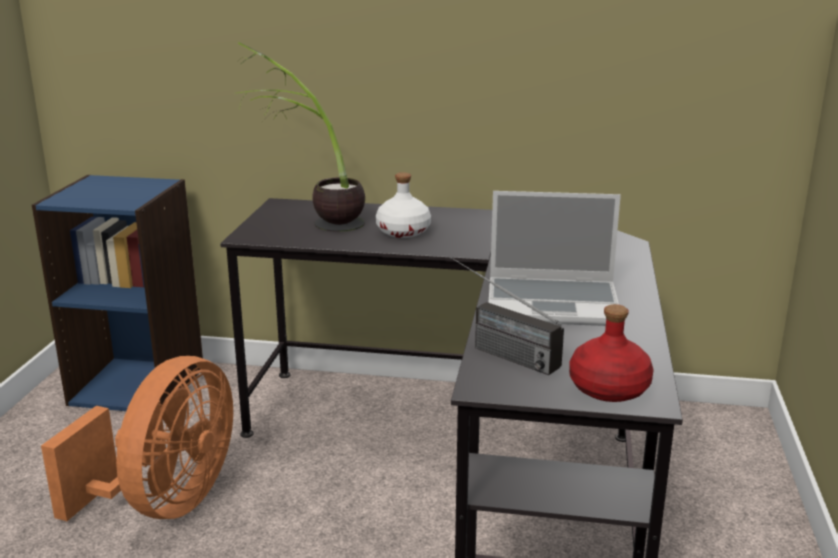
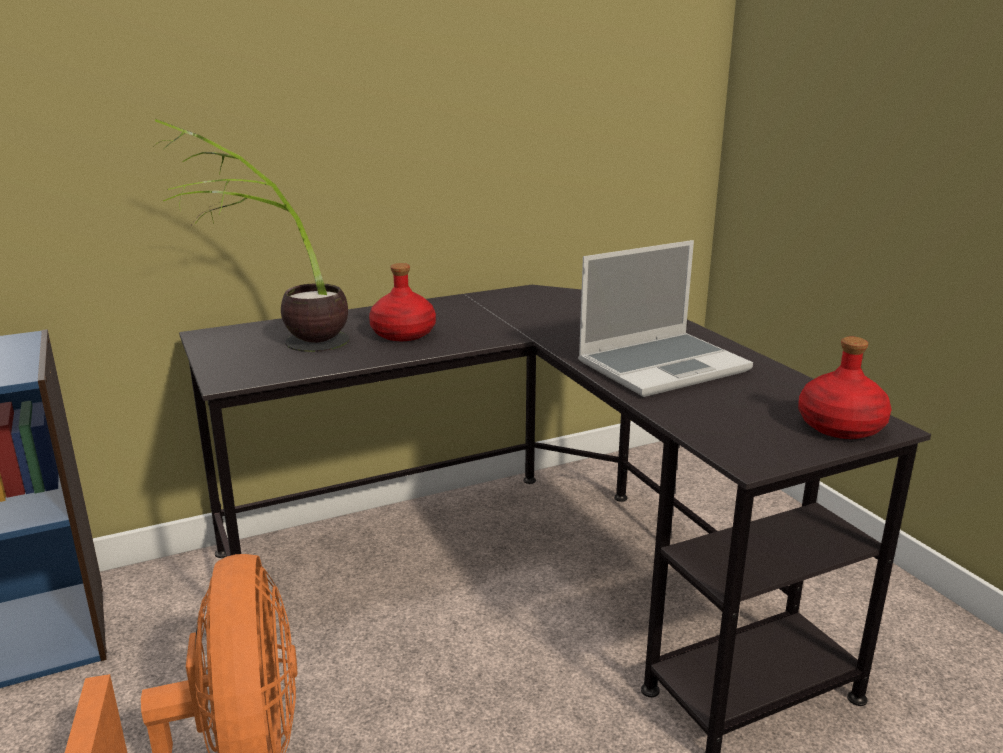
camera: 35 degrees left, 0 degrees up
(403, 232) = (404, 334): white bottle -> red bottle
(495, 351) = (698, 424): radio -> none

